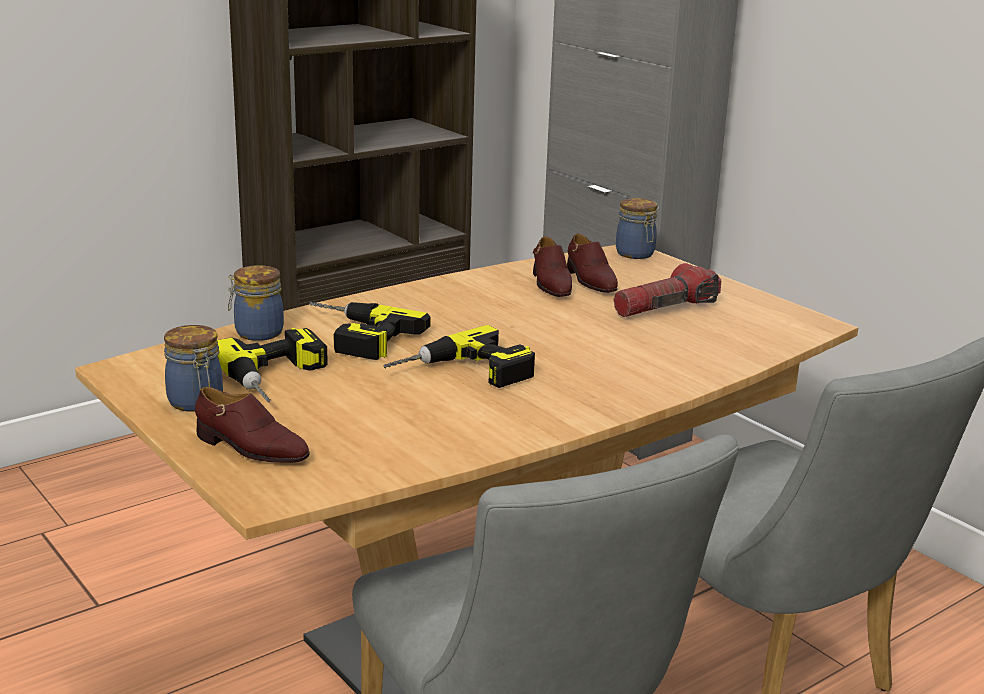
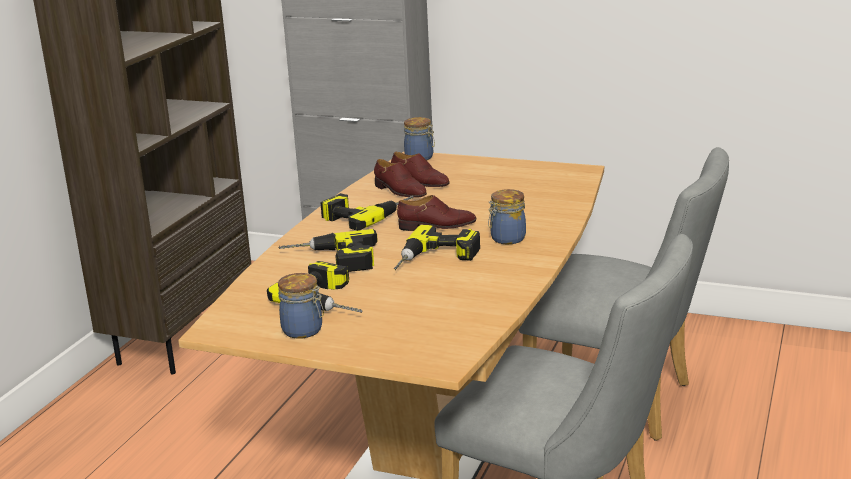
camera: 30 degrees left, 0 degrees up
(251, 448) = (386, 342): brown shoe -> brown shoe (437, 226)
(257, 333) = (265, 278): jar -> jar (506, 239)
(474, 298) = (367, 213): none -> power drill
(665, 308) = (488, 185): flashlight -> none

